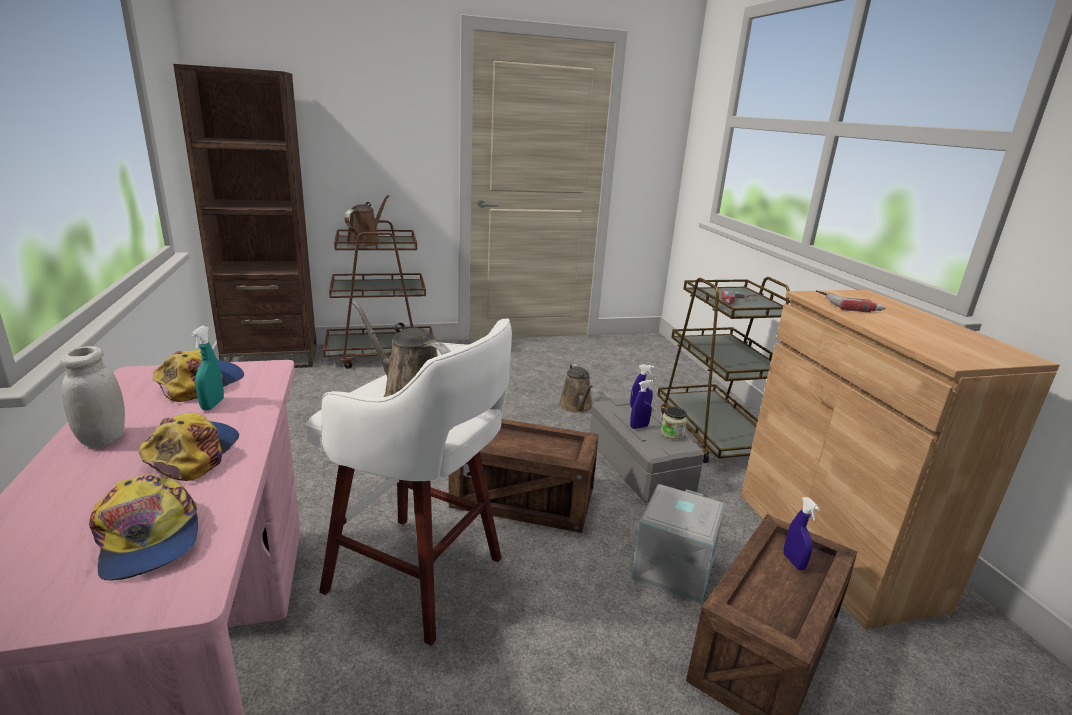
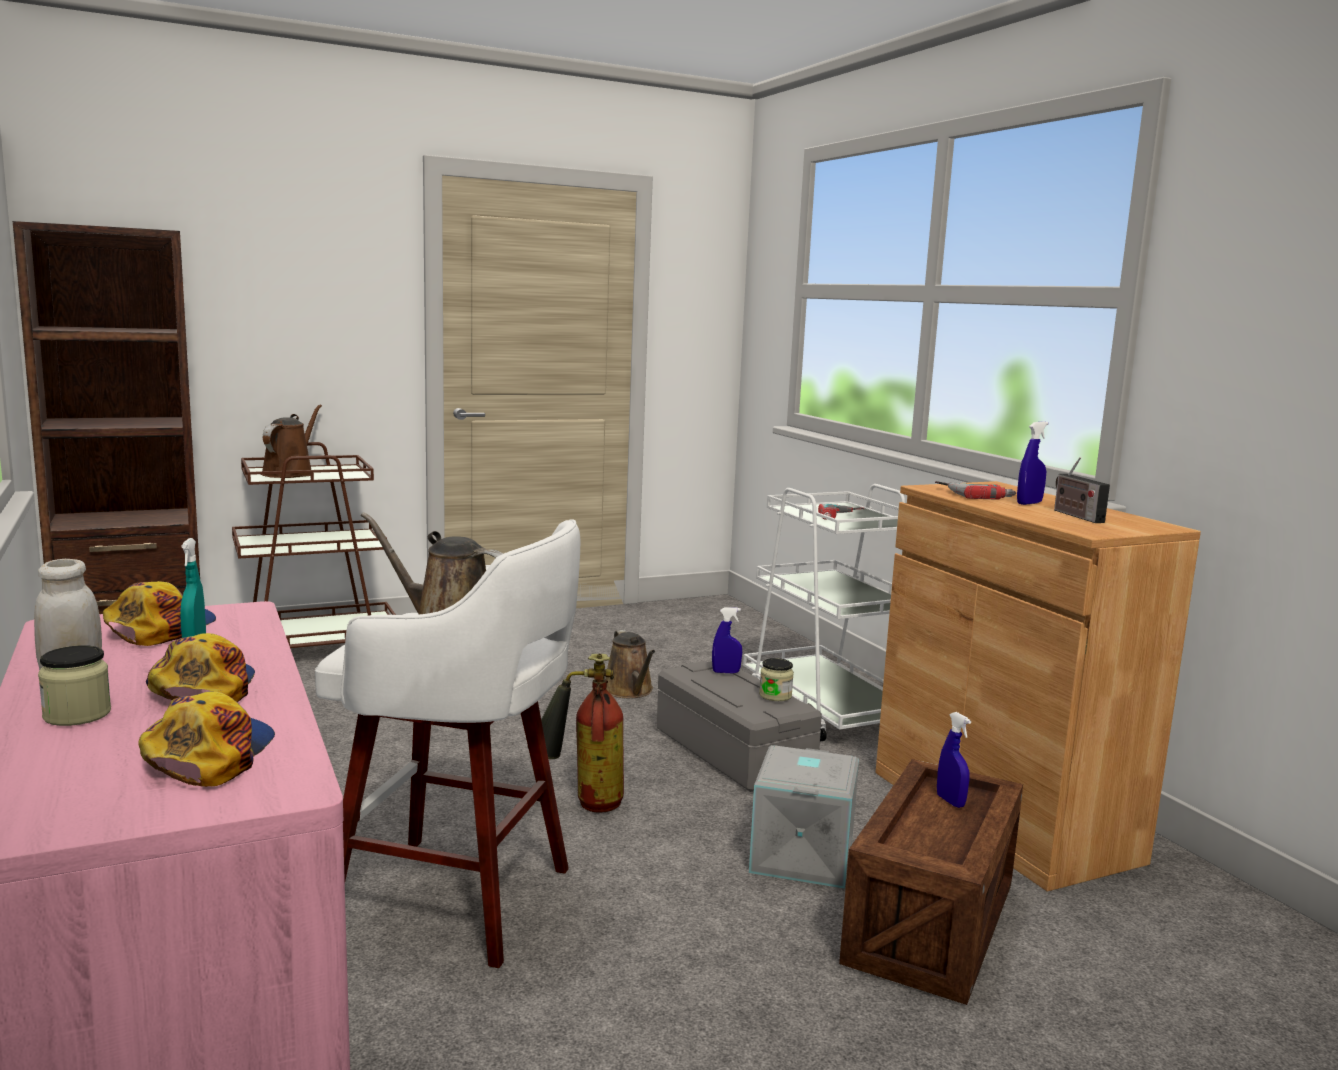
camera: 10 degrees left, 10 degrees down
(83, 476) = (77, 715): none -> jar
(147, 537) = (208, 755): cap -> cap turned 135 degrees counterclockwise
(522, 500) = (580, 804): crate -> fire extinguisher
(639, 427) = (730, 691): blue spray bottle -> blue spray bottle (1029, 503)
(713, 434) = (828, 709): brown cart -> white cart
(938, 337) = (1075, 515): none -> radio

